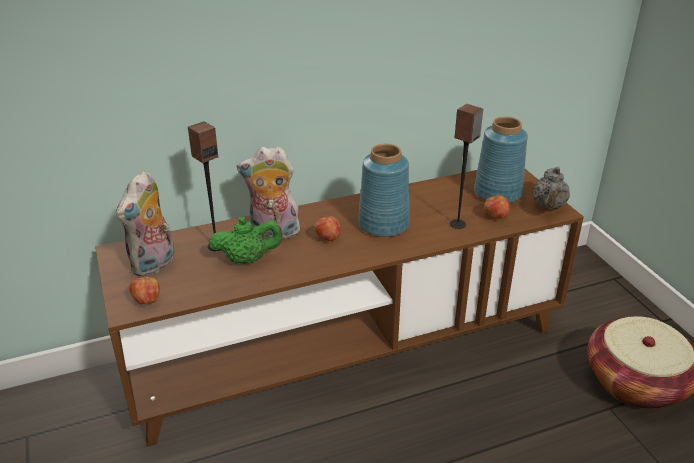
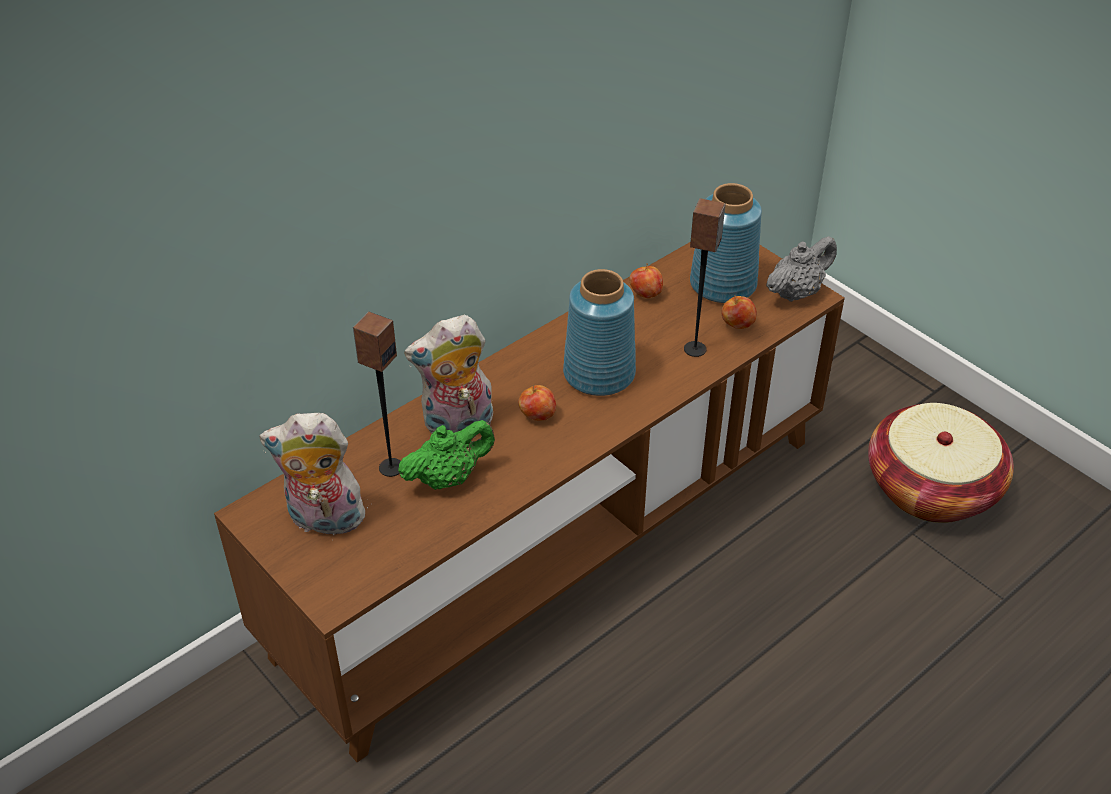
camera: 20 degrees left, 10 degrees up
(147, 301) = (351, 580): apple -> apple (645, 294)
(154, 265) = (323, 520): plush toy -> plush toy turned 90 degrees clockwise
(549, 207) = (797, 292): grey teapot -> grey teapot turned 120 degrees counterclockwise

